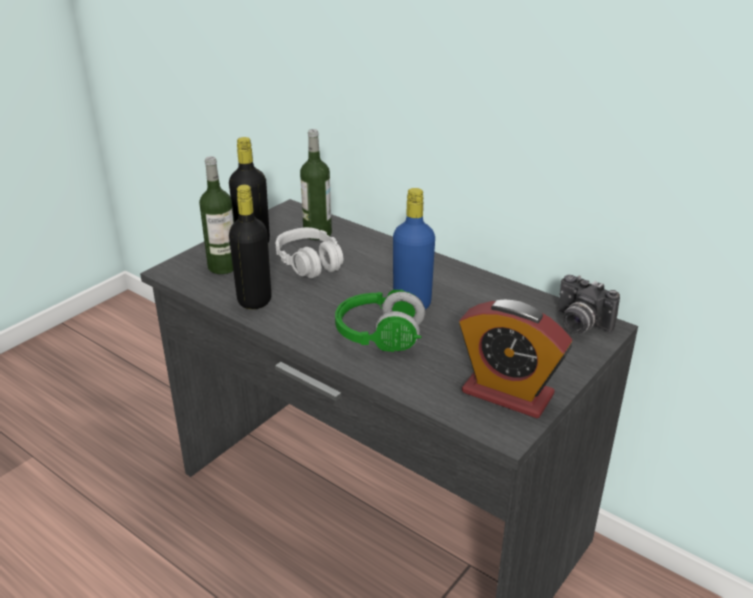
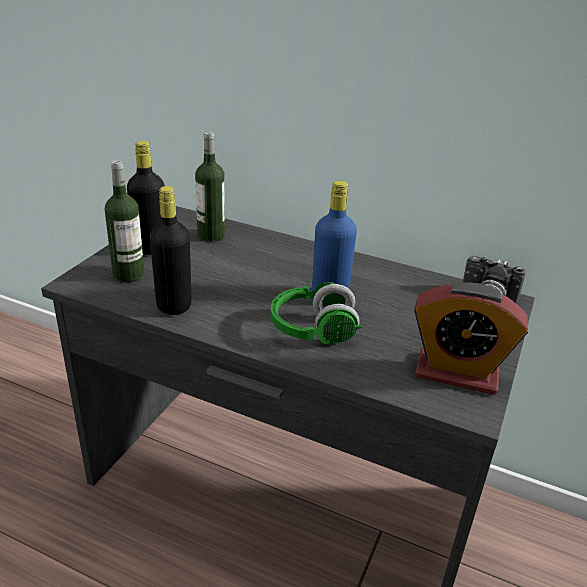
camera: 15 degrees left, 0 degrees up
(310, 263) = (215, 264): grey headphones -> none

